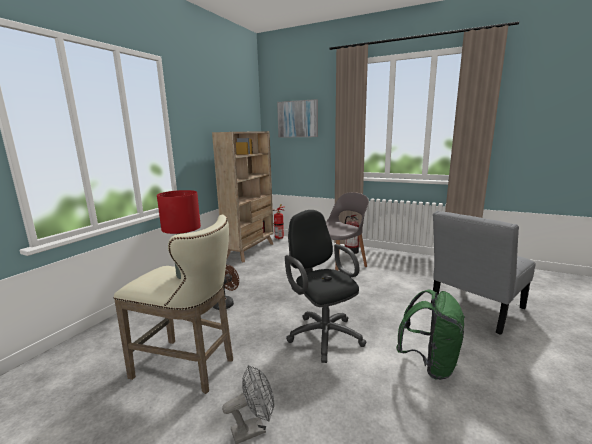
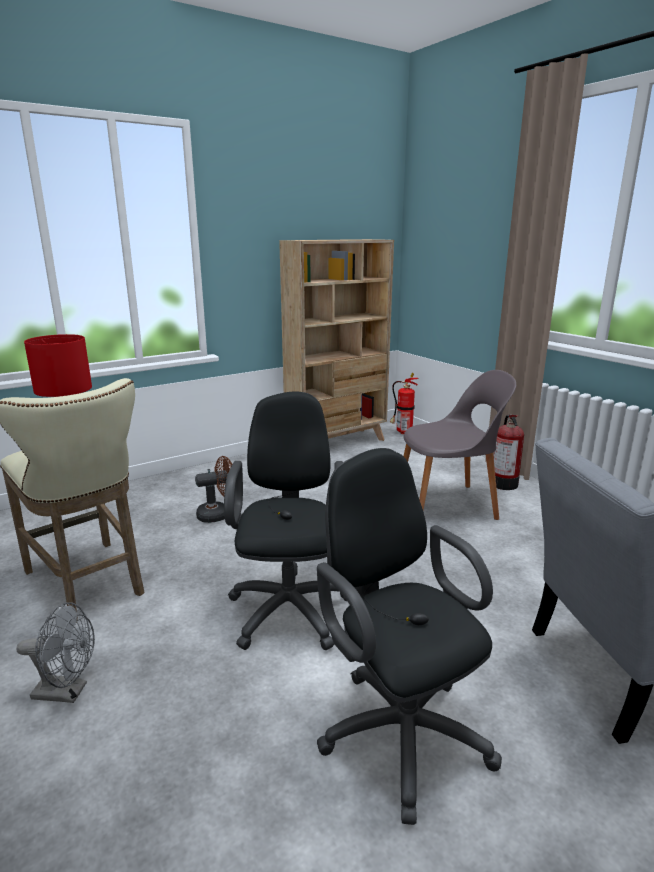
camera: 30 degrees right, 5 degrees up
(298, 119) = (456, 217): picture -> none
(429, 364) = (398, 728): green backpack -> black office chair

